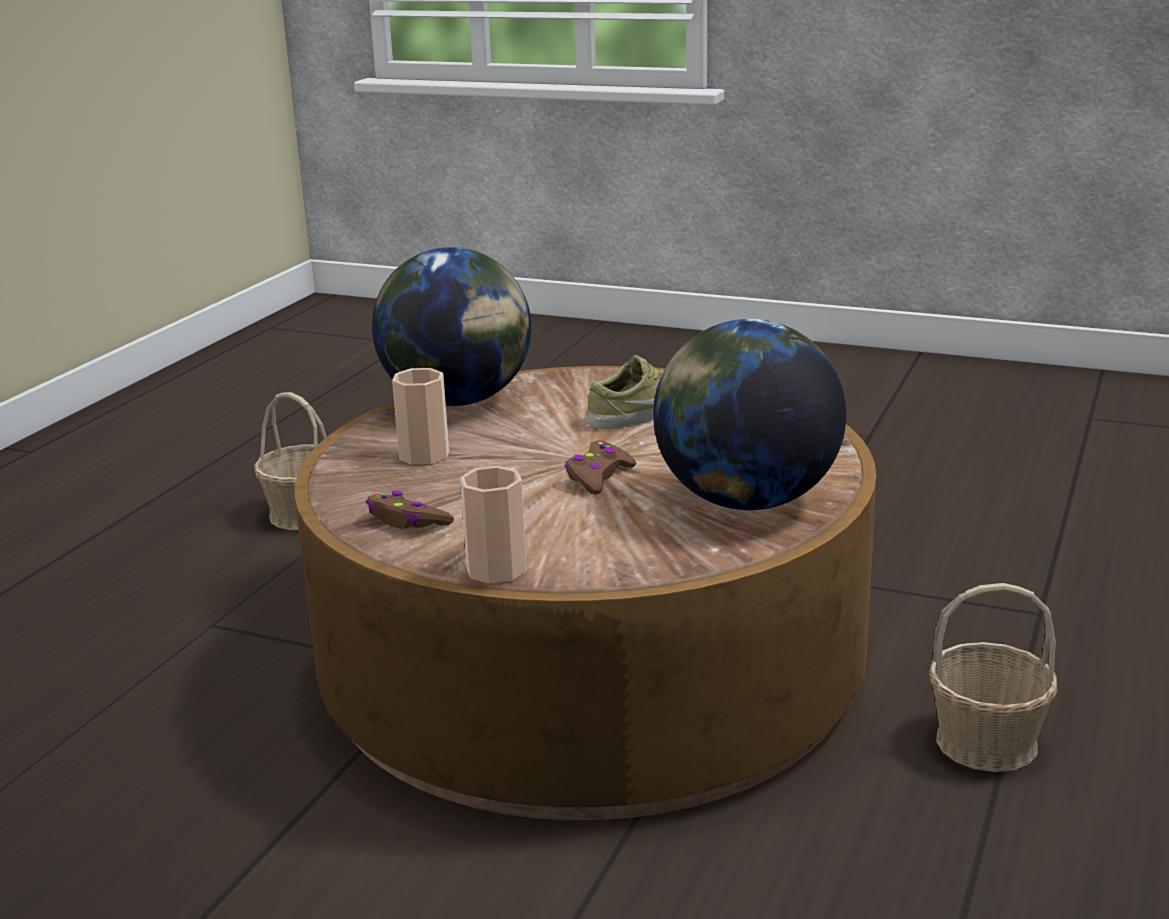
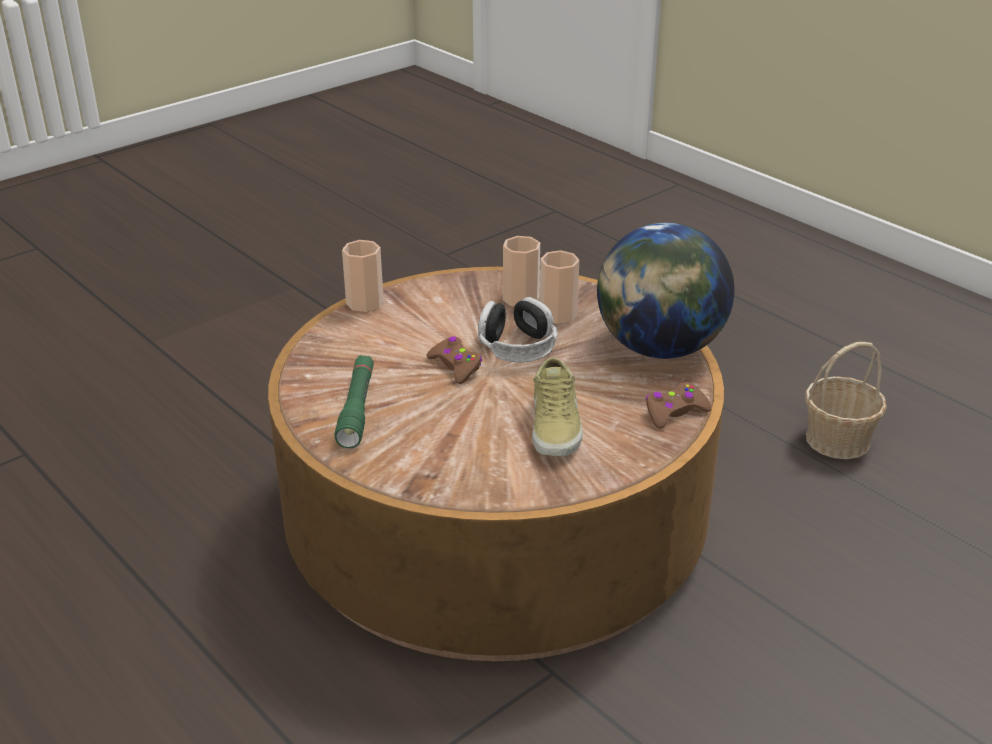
camera: 115 degrees right, 10 degrees up
(399, 482) = (521, 298): none -> cup
(407, 522) = (457, 291): brown game controller -> brown game controller (674, 412)
(521, 459) = (517, 346): none -> headphones
(746, 501) = (357, 409): globe -> green flashlight
(987, 743) = (230, 657): basket -> none

